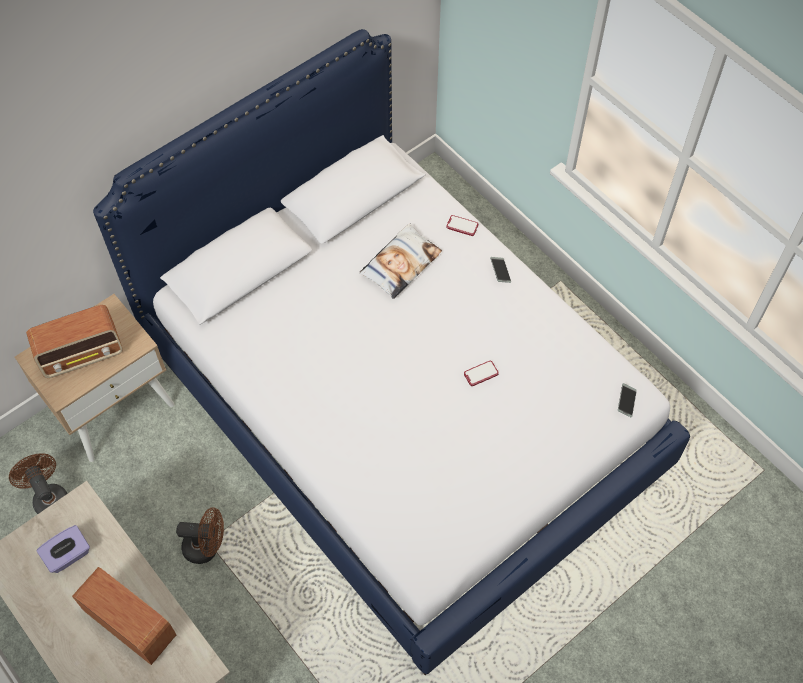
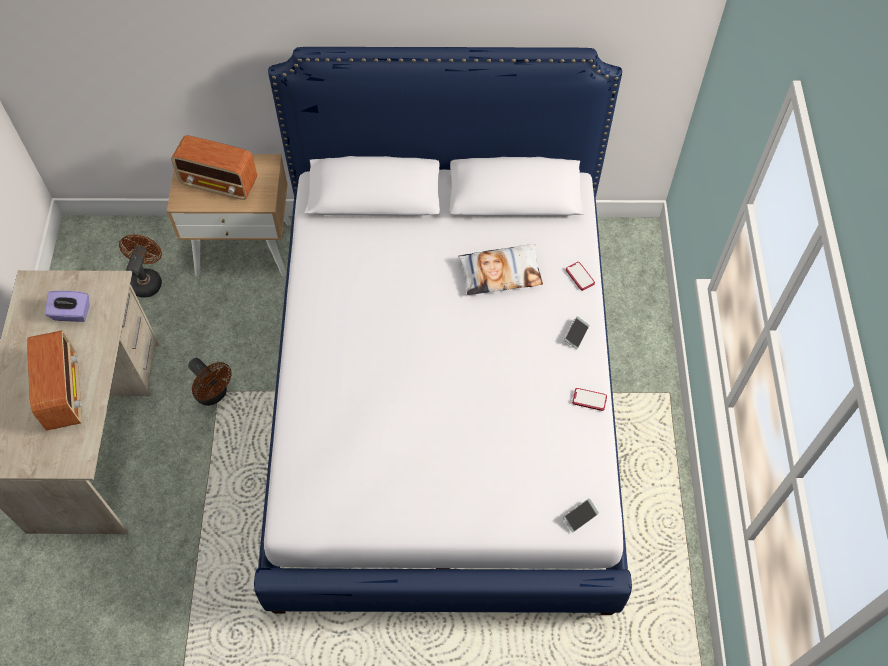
camera: 40 degrees right, 0 degrees up
(481, 374) = (481, 403): phone -> phone (589, 400)

